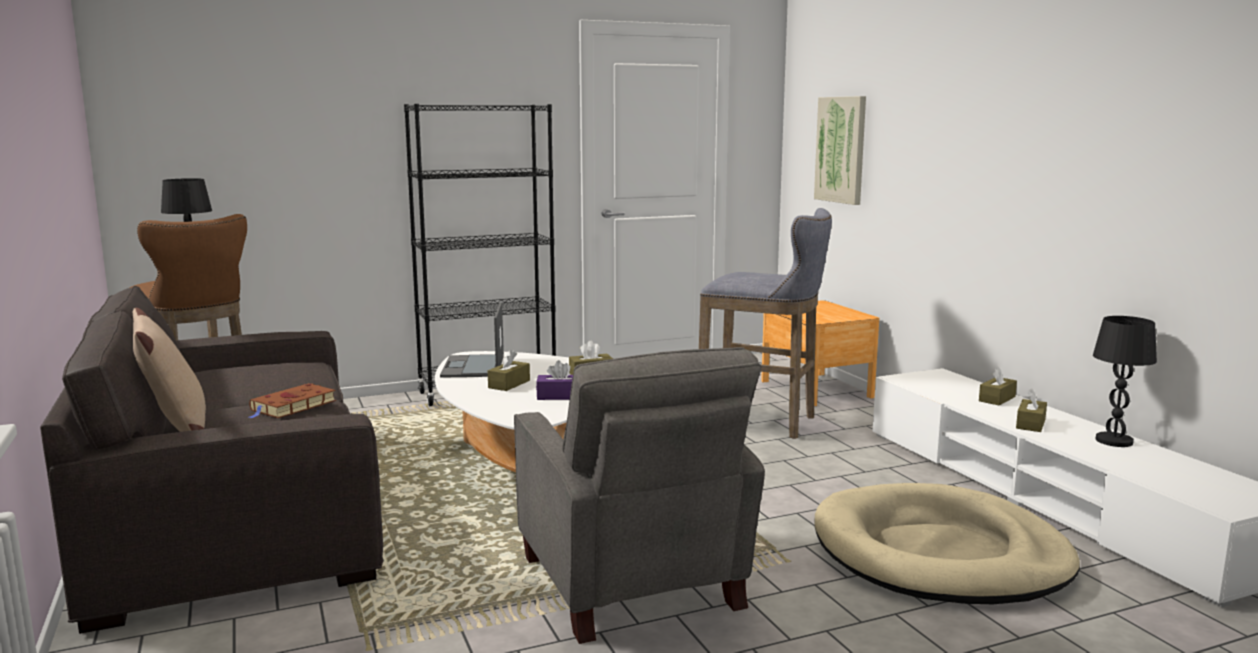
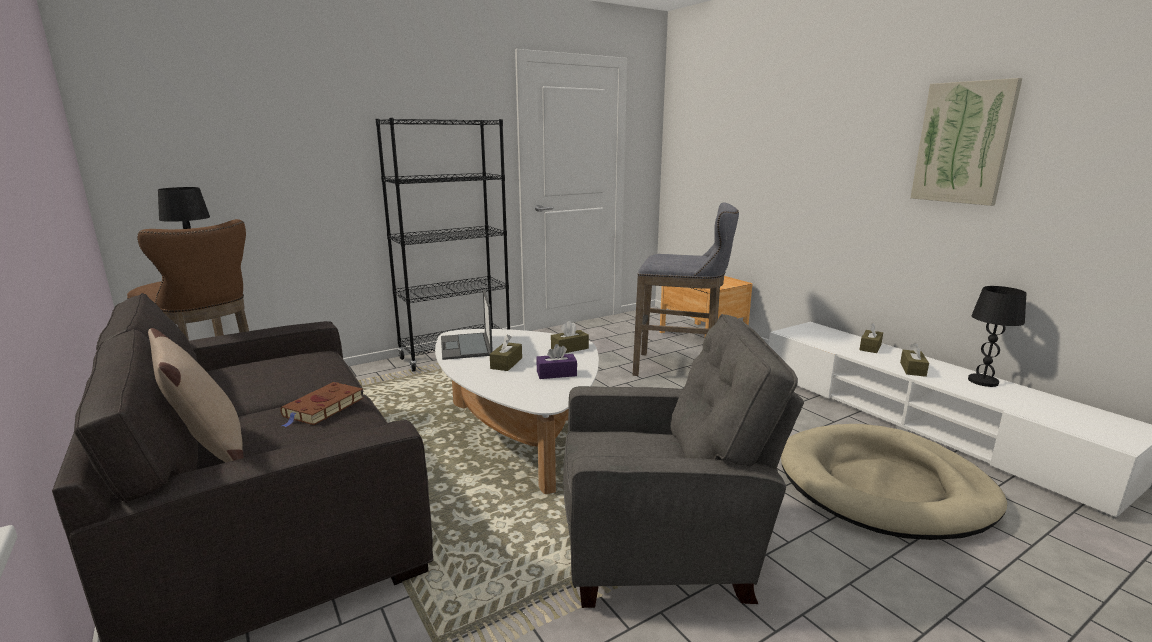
camera: 10 degrees left, 5 degrees up
(632, 584) = (662, 549): grey armchair -> grey armchair turned 60 degrees counterclockwise
(841, 149) = (717, 156): picture -> picture (963, 143)

